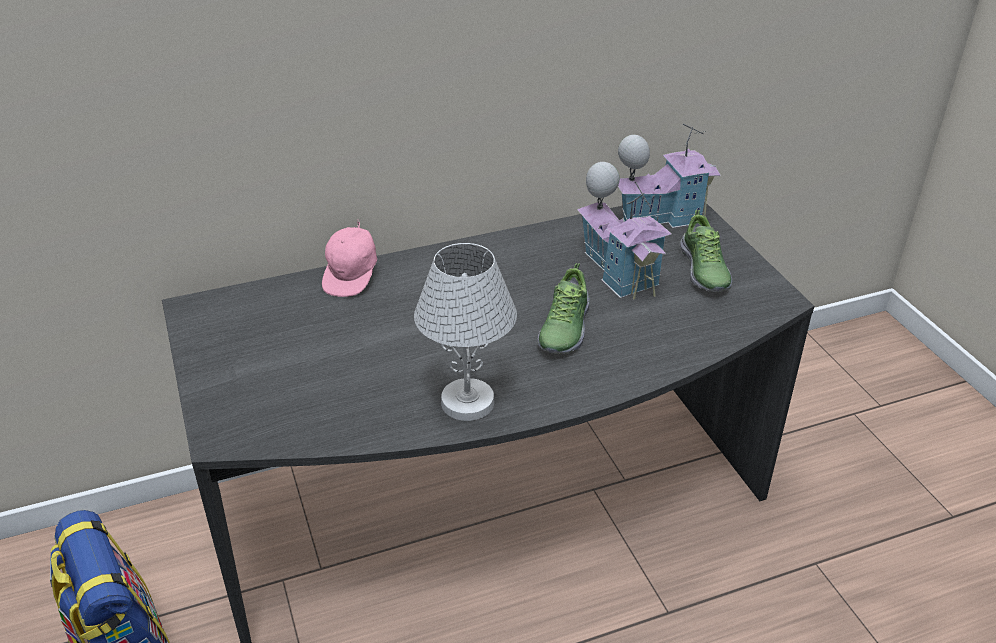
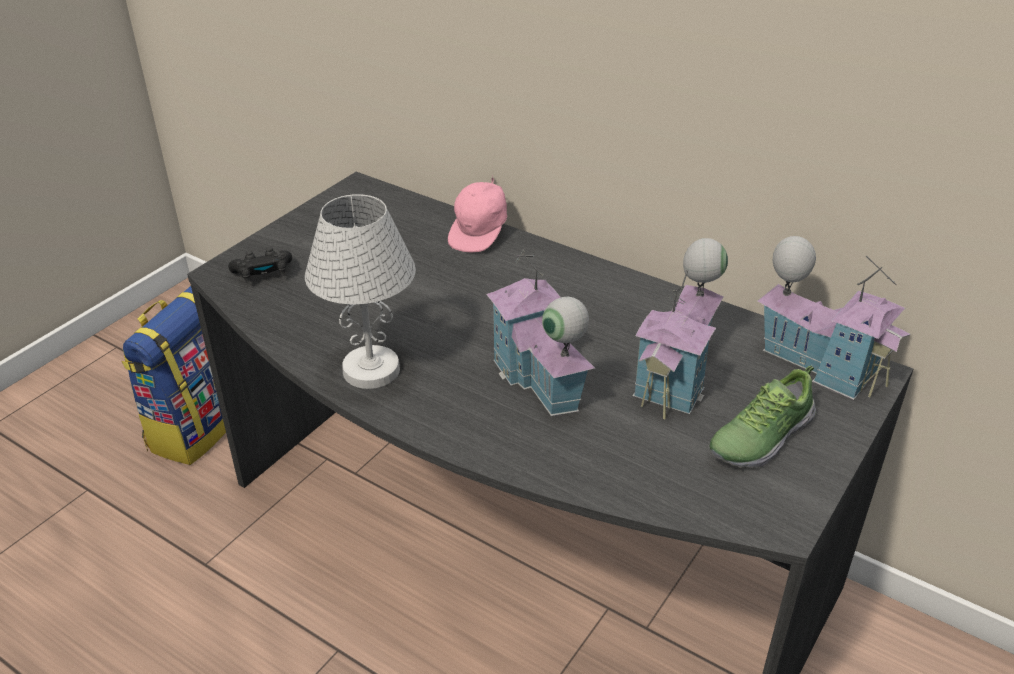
camera: 55 degrees right, 0 degrees up
(258, 413) = (263, 274): none -> black game controller
(352, 276) = (480, 233): pink cap -> pink cap turned 45 degrees counterclockwise
(563, 328) = (538, 380): shoe -> toy house

